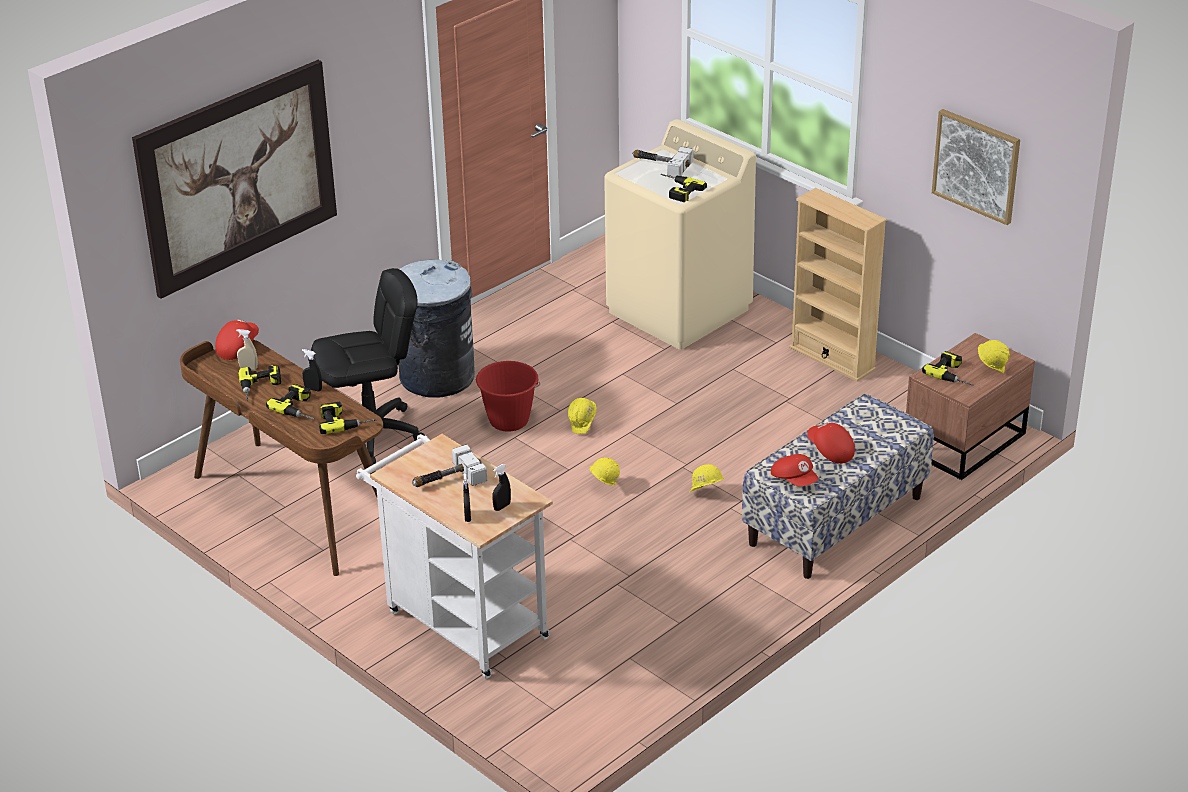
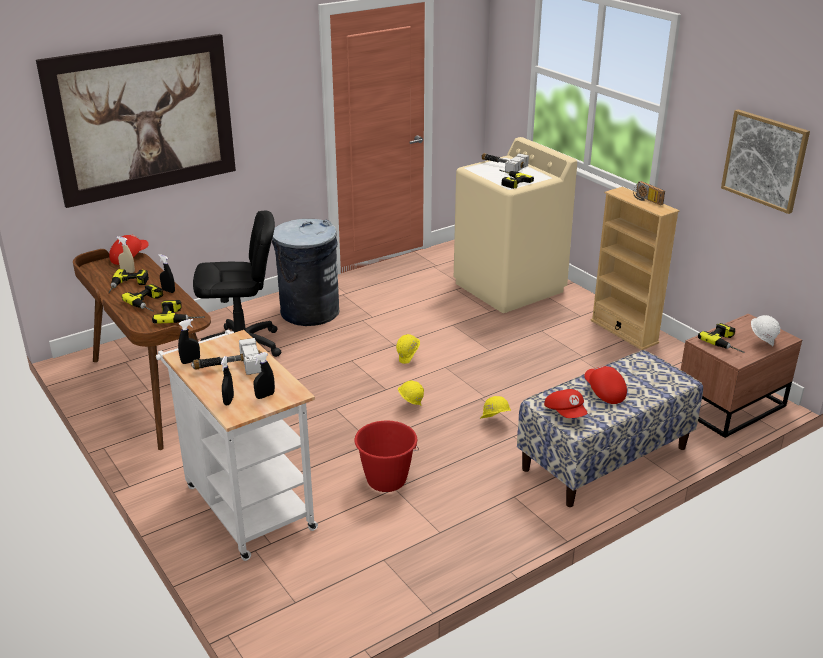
camera: 10 degrees right, 5 degrees down
(404, 478) = (190, 361): none -> black spray bottle
(509, 421) = (351, 348): red bucket -> red bucket (386, 480)
(847, 207) = (646, 200): none -> radio
(991, 369) = (762, 342): yellow hard hat -> white hard hat

